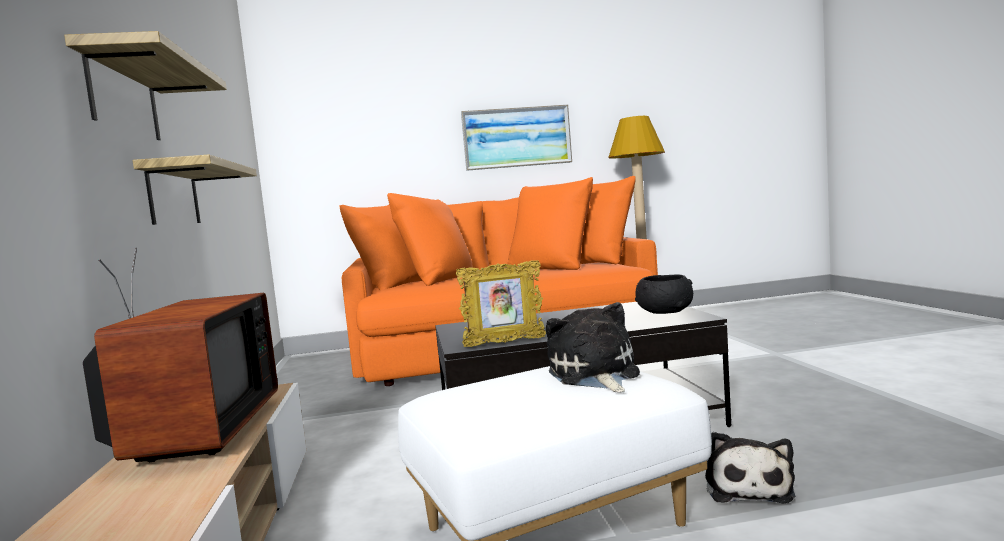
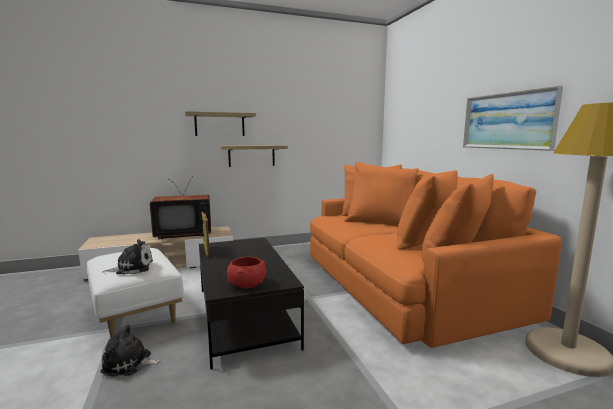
camera: 80 degrees right, 5 degrees up
(665, 311) = (247, 284): black bowl -> red bowl

